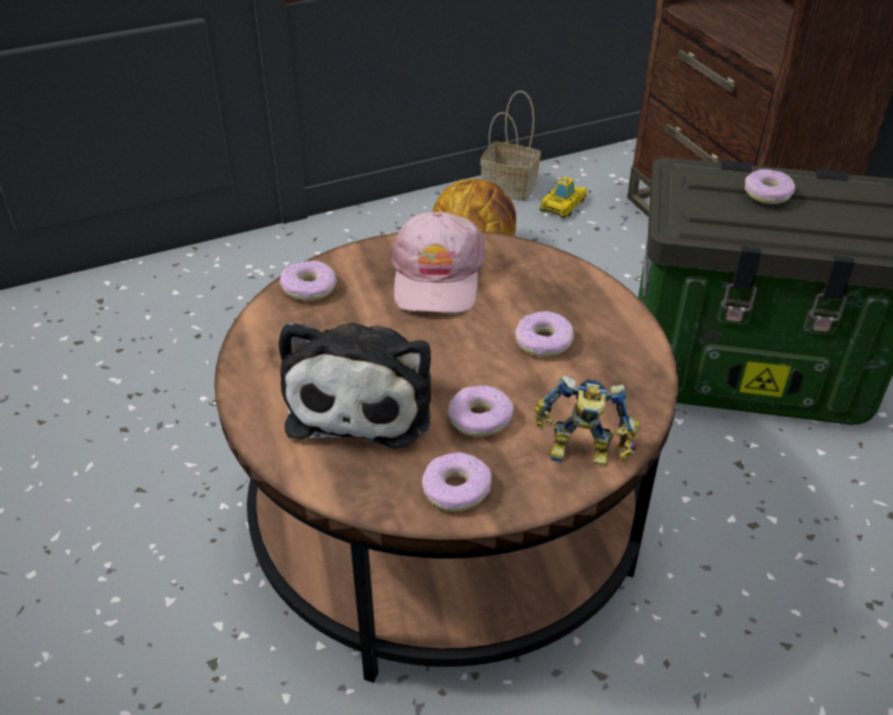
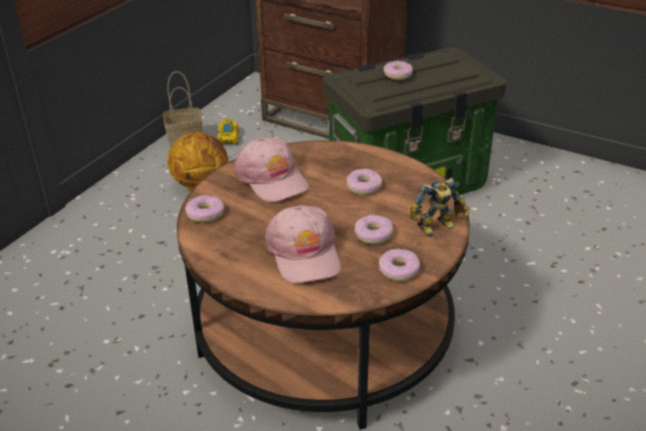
camera: 35 degrees left, 5 degrees down
(363, 399) = (304, 253): plush toy -> pink cap

